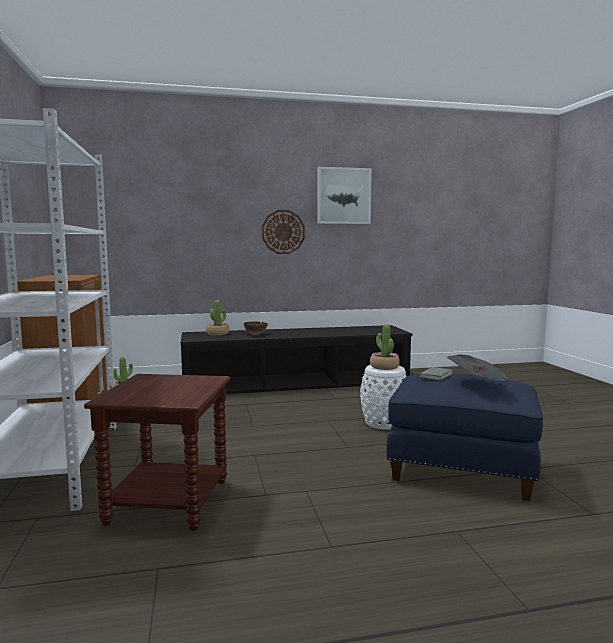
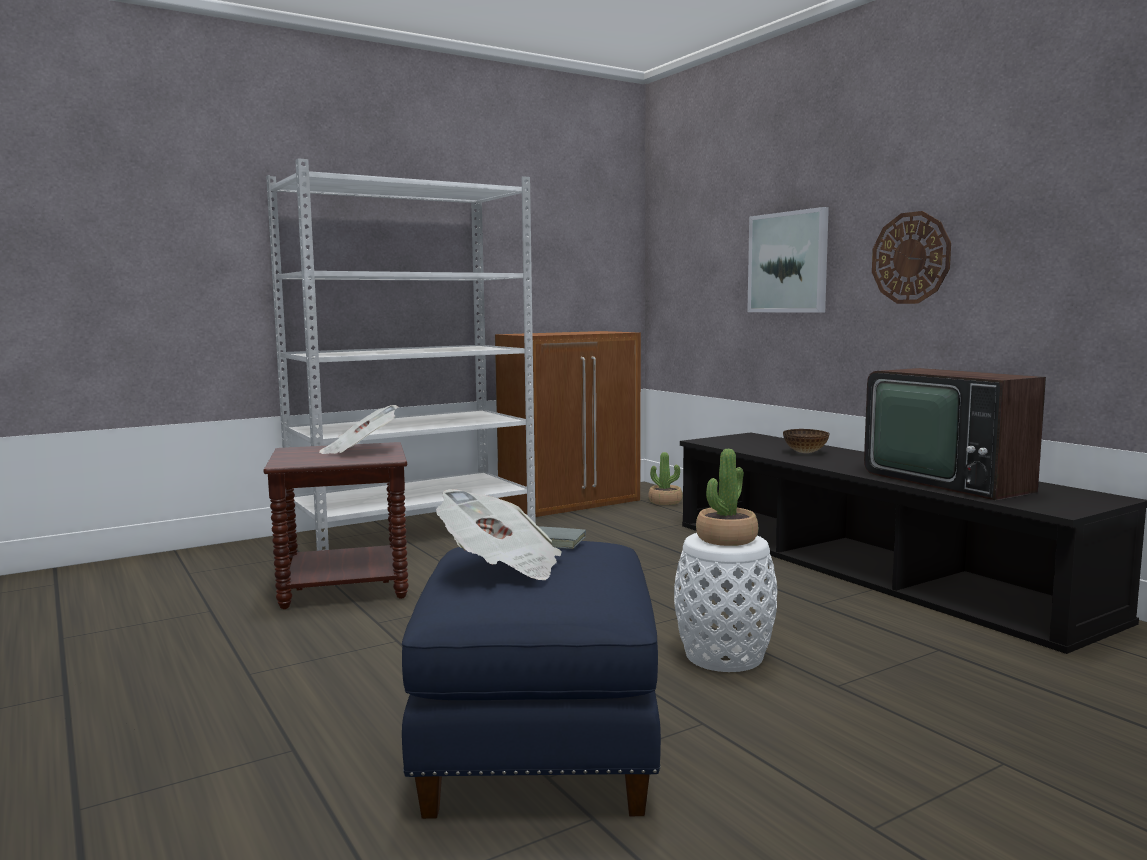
camera: 70 degrees right, 0 degrees up
(162, 383) = (359, 451): none -> newspaper
(217, 334) = (767, 442): potted plant -> none
(340, 331) = (950, 480): none -> television
(343, 196) = (1045, 161): picture -> picture (788, 262)

